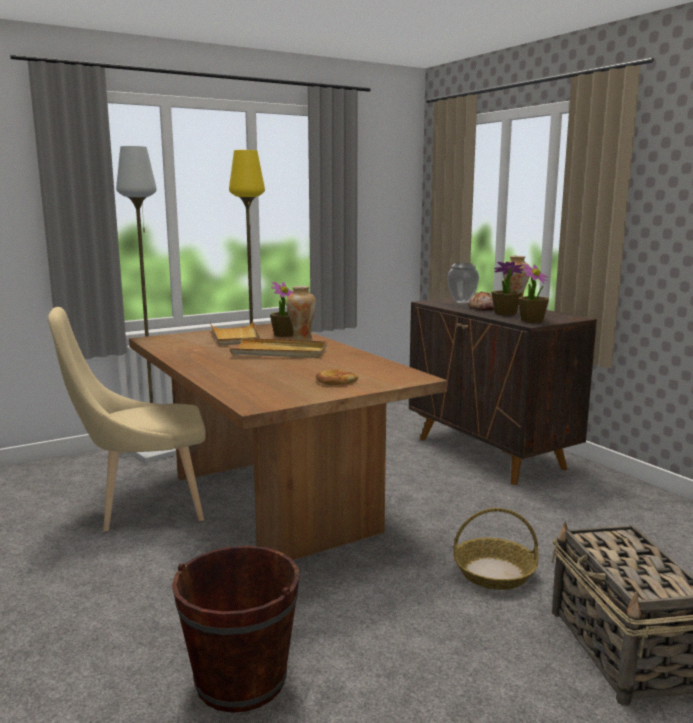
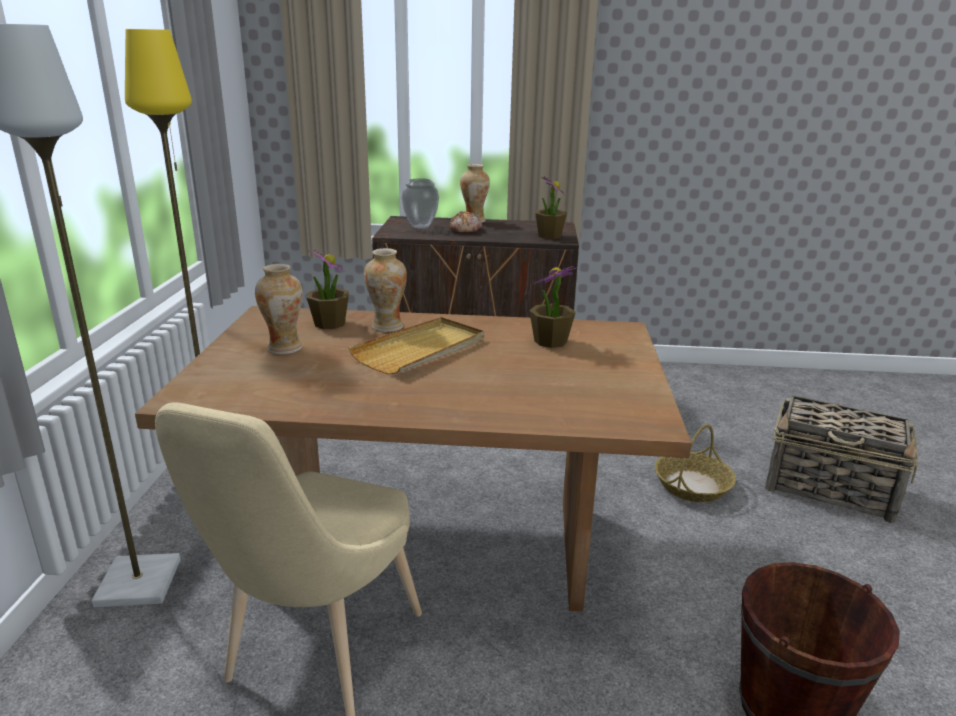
camera: 55 degrees left, 10 degrees up
(235, 336) = (284, 348): beige tray -> vase
(336, 381) = (595, 362): bread -> none
(505, 313) = (502, 232): potted plant -> potted plant (550, 341)

